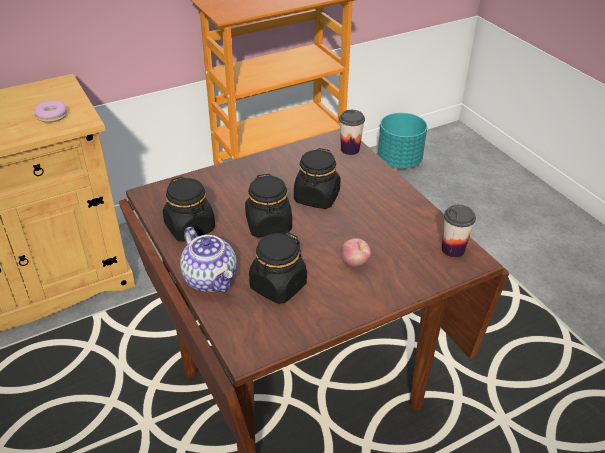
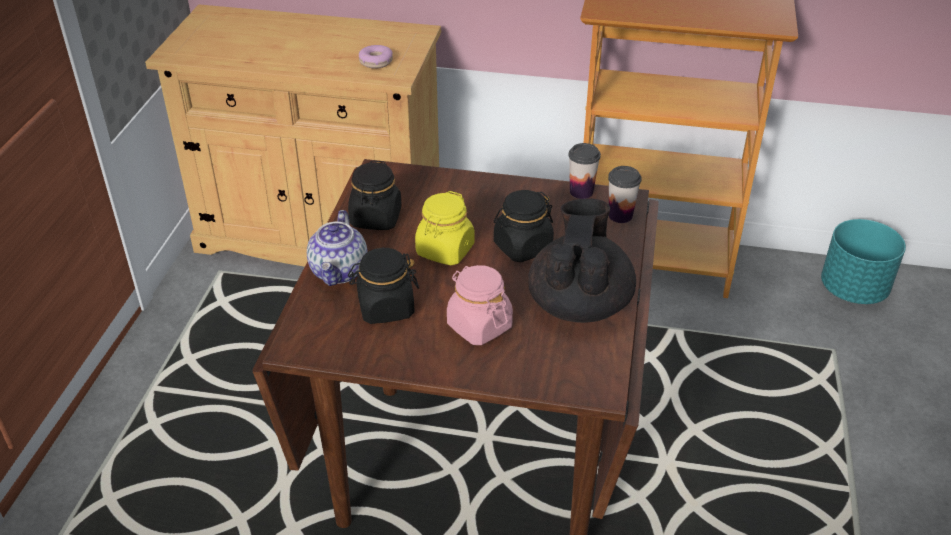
camera: 40 degrees right, 0 degrees up
(269, 225) = (445, 250): black jar -> yellow jar
(355, 263) = (479, 326): apple -> pink jar
(395, 215) = (579, 304): none -> black teapot
(453, 250) = (593, 367): cup -> cup (581, 192)

